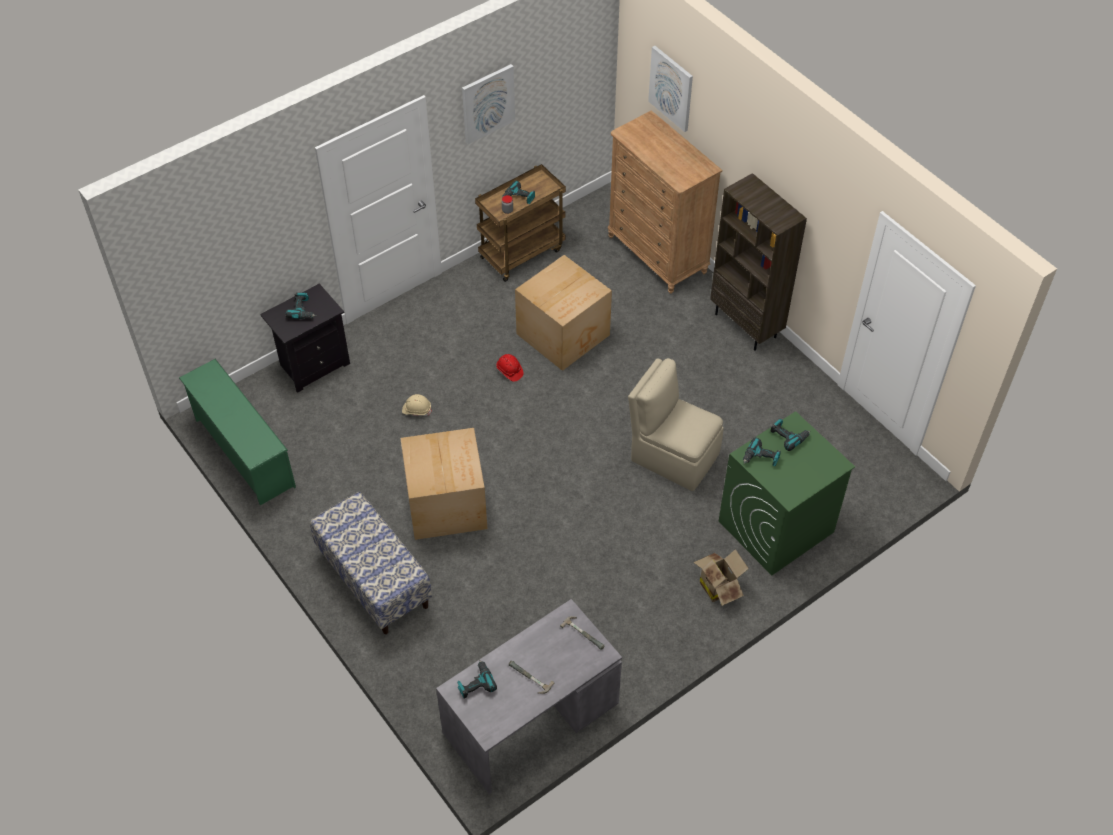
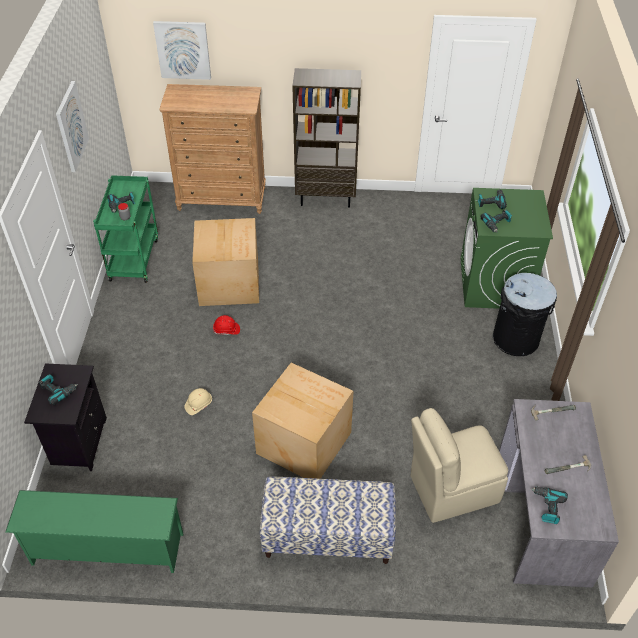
camera: 50 degrees left, 5 degrees down
(522, 252) = (134, 258): brown cart -> green cart
(673, 456) = (390, 295): beige chair -> beige chair (451, 489)
(718, 586) = (516, 339): cardboard box -> black trash can

